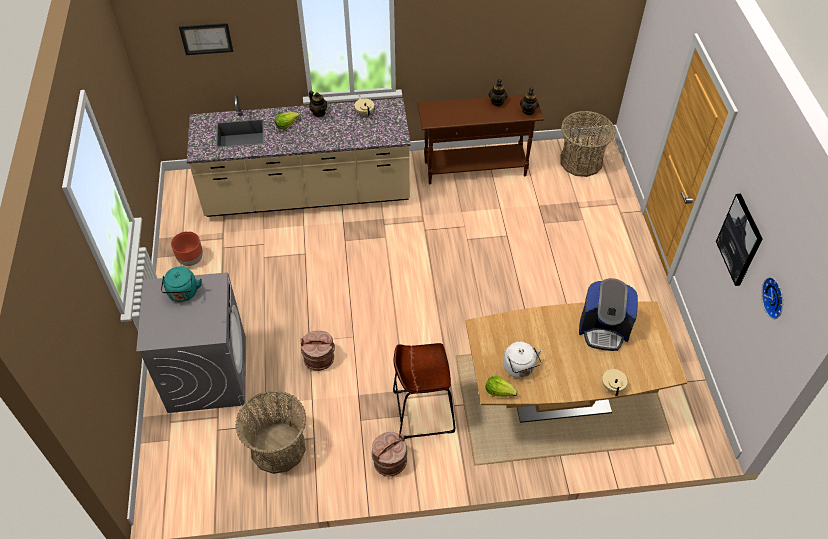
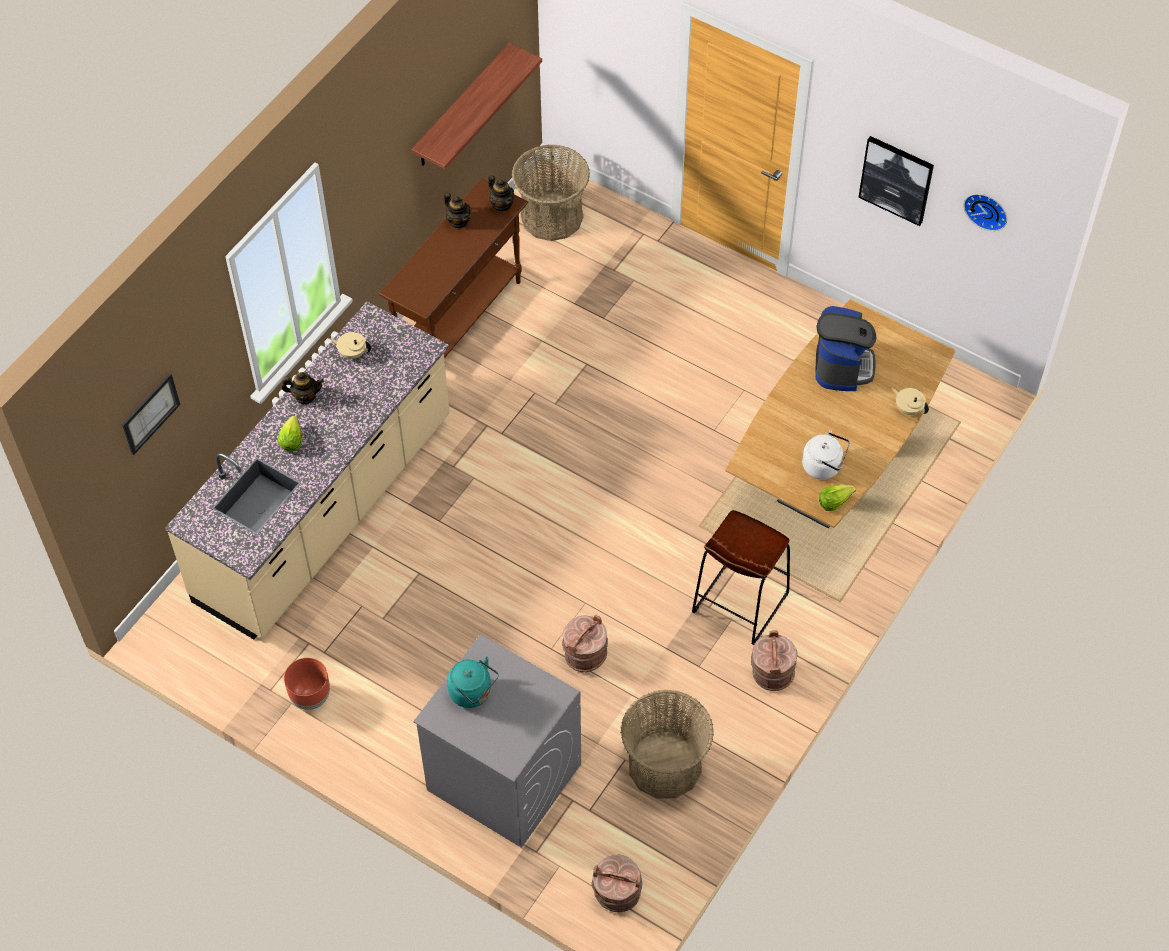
camera: 50 degrees left, 5 degrees up
(171, 482) = (617, 893): none -> brown bucket
(544, 37) = (462, 107): none -> shelf
(604, 329) = (842, 366): coffee machine -> coffee machine turned 45 degrees counterclockwise

